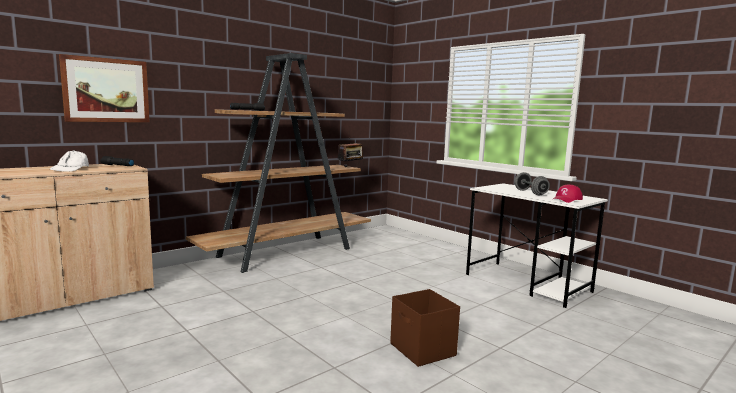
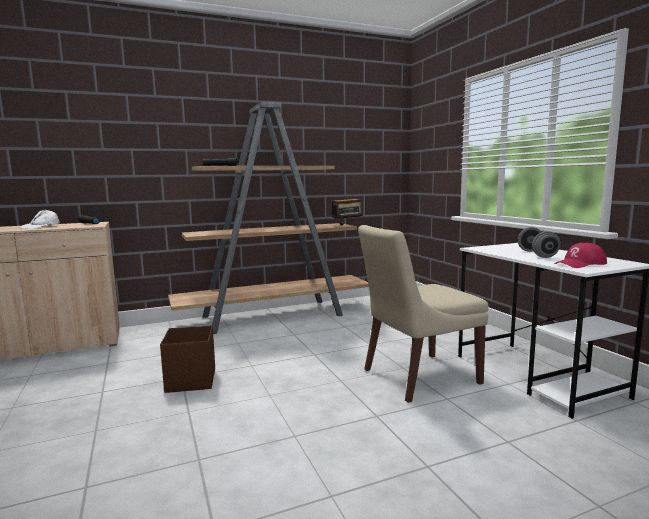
camera: 20 degrees right, 0 degrees up
(106, 90) = (85, 153): picture -> none
(422, 350) = (320, 453): brown storage box -> brown storage box (190, 381)
(448, 292) = (417, 377): none -> beige chair

